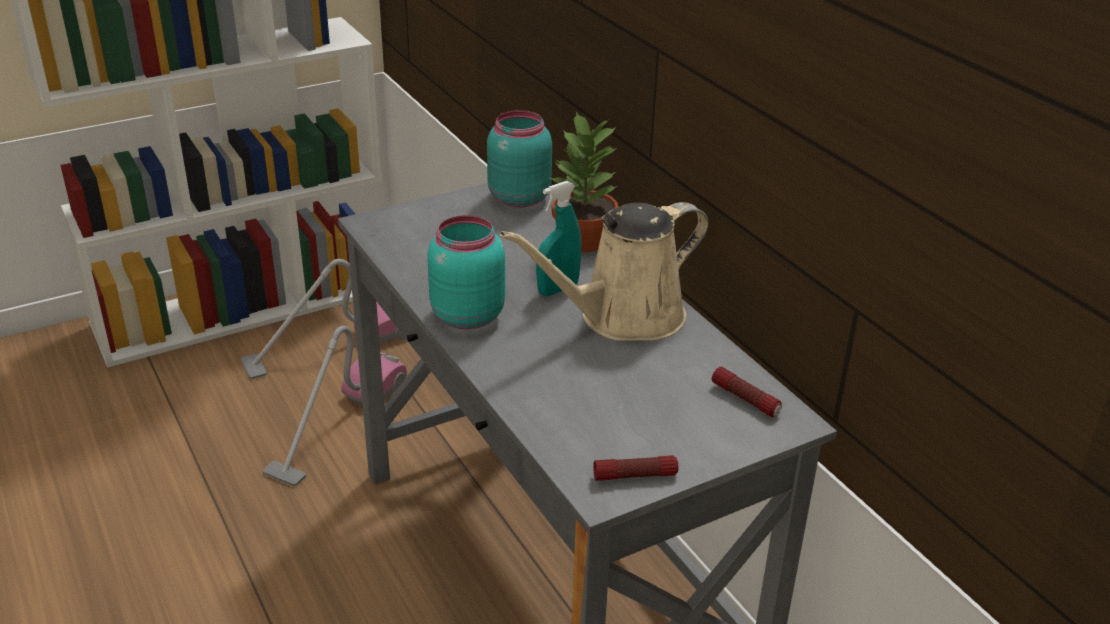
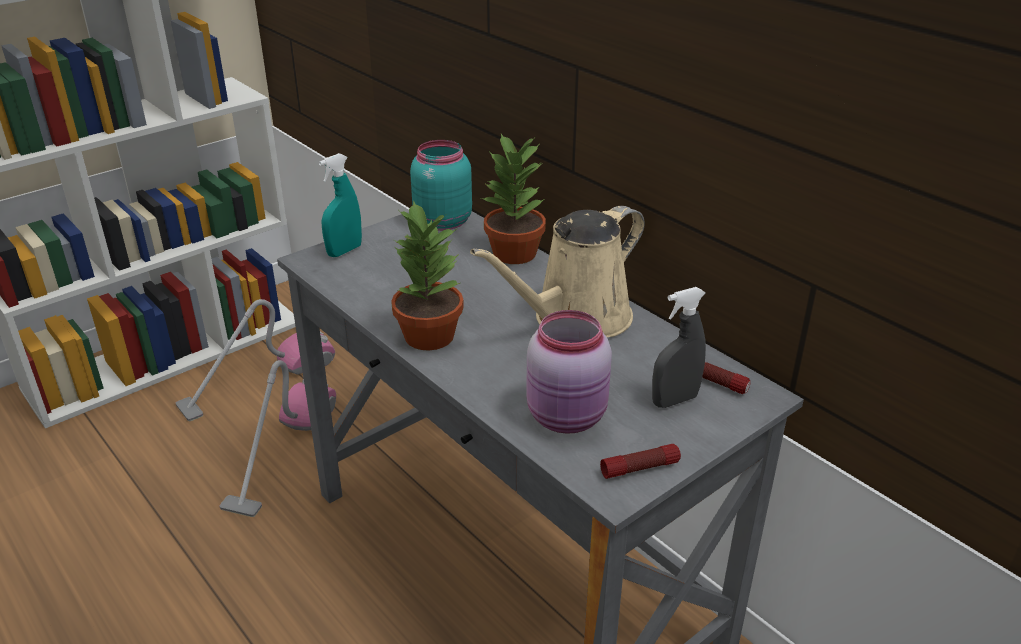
camera: 10 degrees left, 0 degrees up
(465, 315) = (428, 335): turquoise jar -> potted plant
(558, 289) = (506, 300): turquoise spray bottle -> turquoise spray bottle (344, 251)
(580, 416) = (568, 417): none -> pink jar
(697, 414) = (674, 400): none -> grey spray bottle

